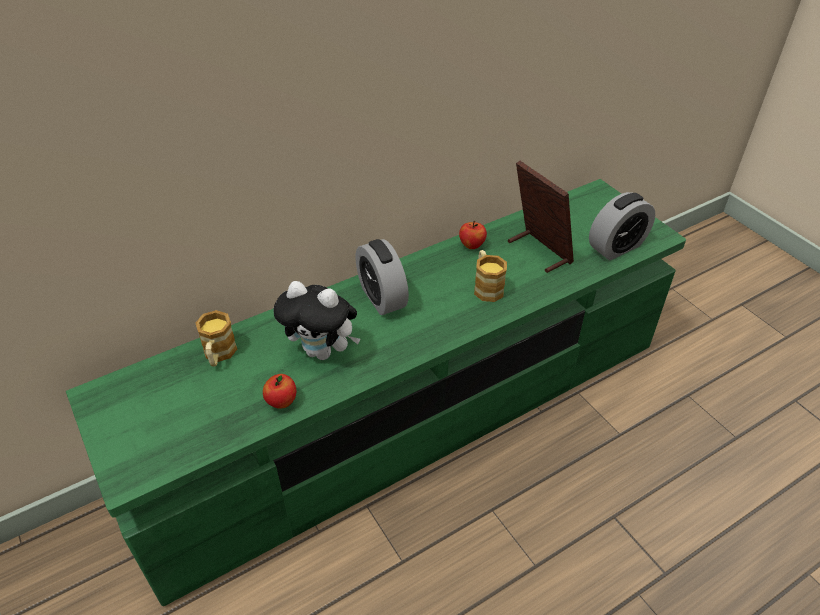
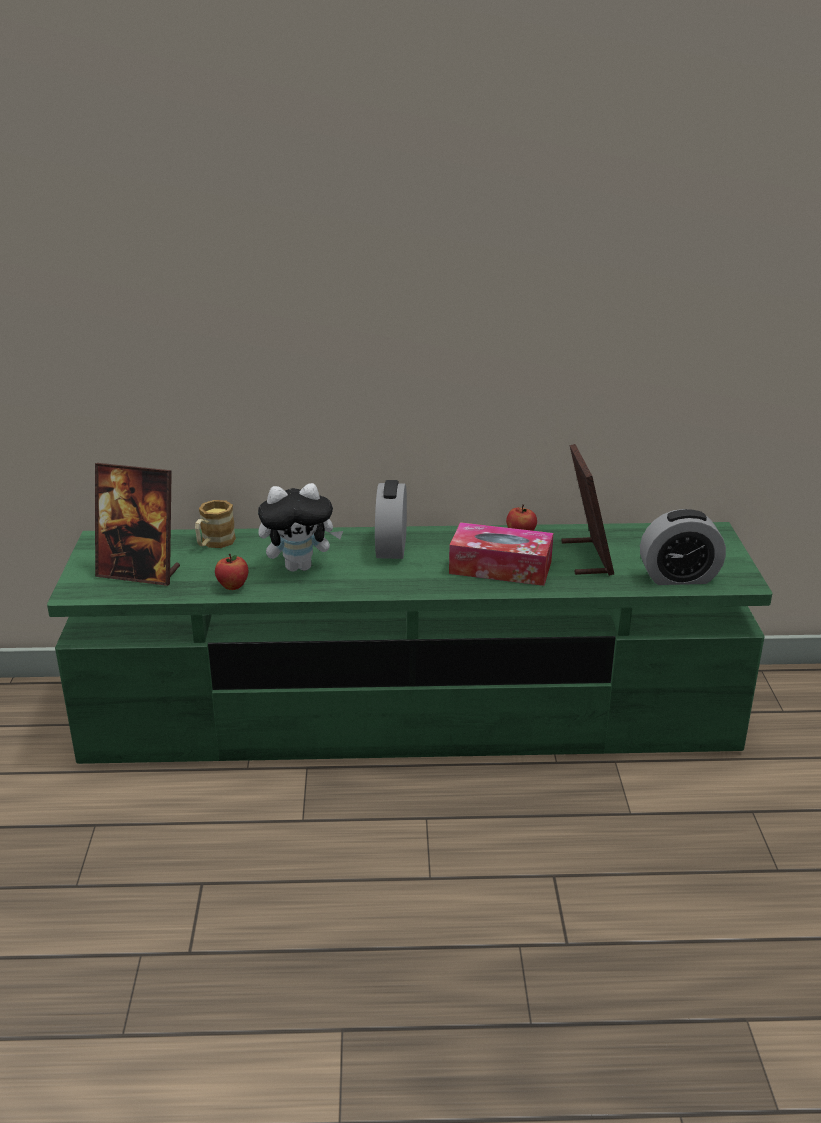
camera: 30 degrees right, 15 degrees down
(174, 423) = (139, 573): none -> picture frame
(323, 352) = (300, 566): plush toy -> plush toy turned 60 degrees counterclockwise
(486, 286) = (500, 567): mug -> tissue box

